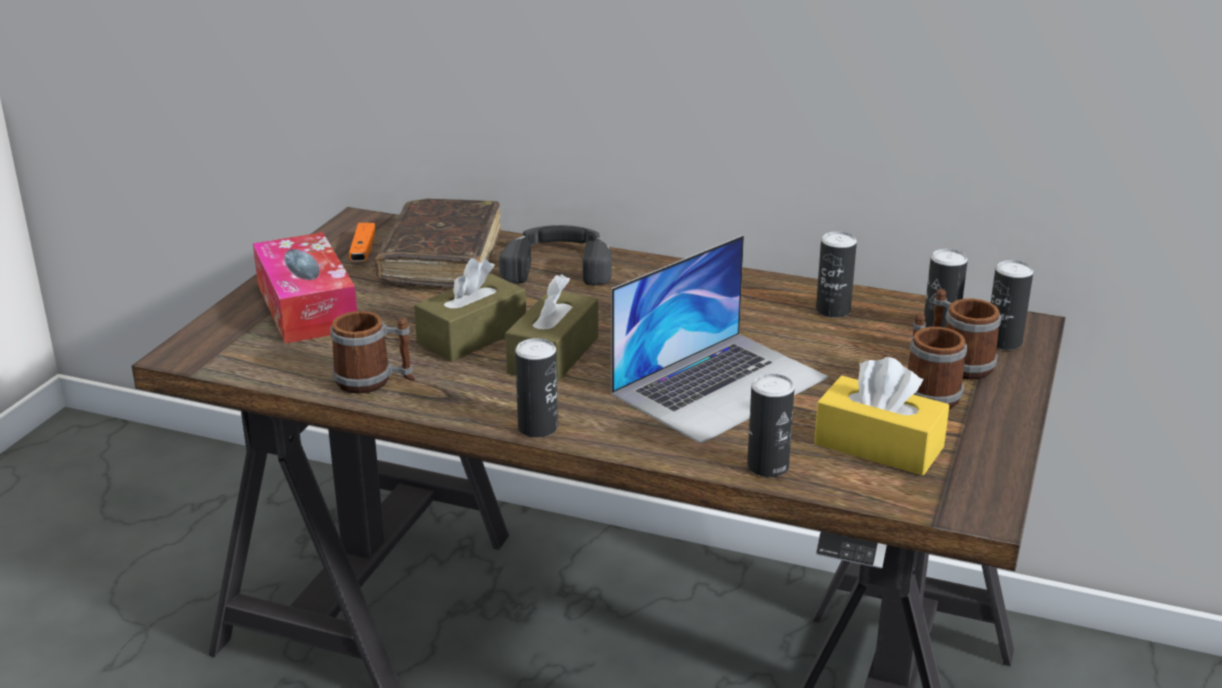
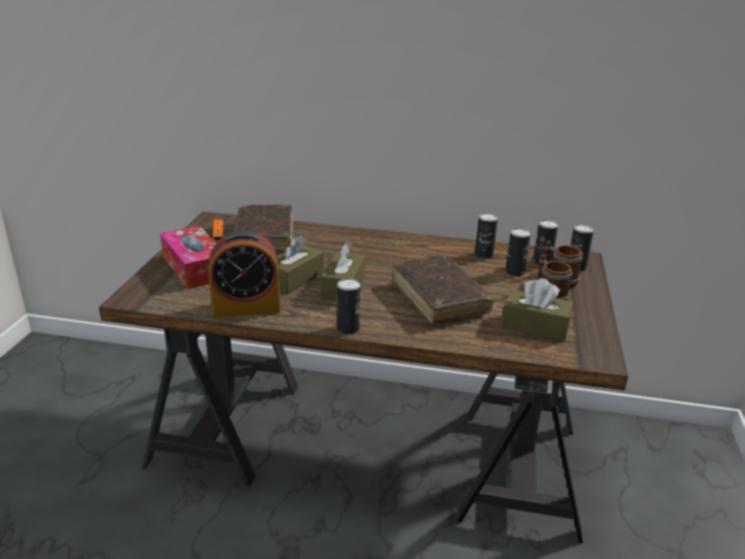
camera: 10 degrees left, 0 degrees up
(374, 381) = (246, 308): mug -> alarm clock
(559, 265) = (330, 238): black headphones -> none
(720, 385) = (439, 298): laptop -> brown book
(768, 466) = (481, 342): can -> can (514, 272)
(878, 445) = (535, 326): yellow tissue box -> brown tissue box

